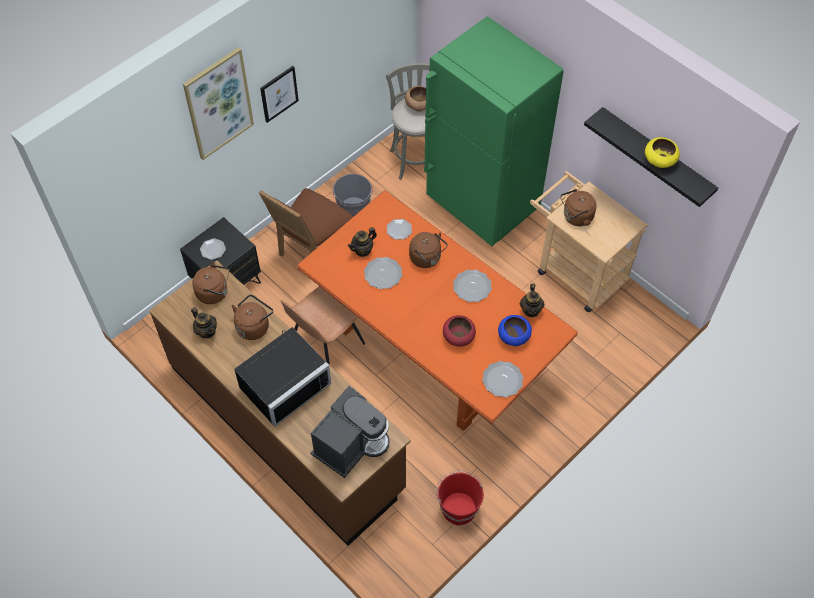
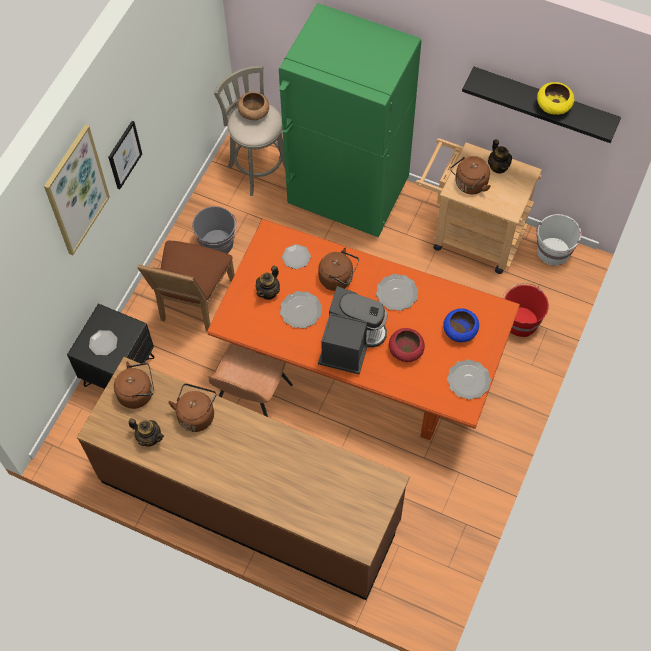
camera: 20 degrees left, 5 degrees up
(282, 382) = (253, 464): black microwave -> none
(351, 444) = (352, 503): coffee machine -> coffee machine (350, 342)
(458, 507) = (457, 520): red bucket -> red bucket (520, 321)
(531, 310) = (465, 297): teapot -> teapot (498, 166)
(645, 309) = (553, 252): none -> white bucket

